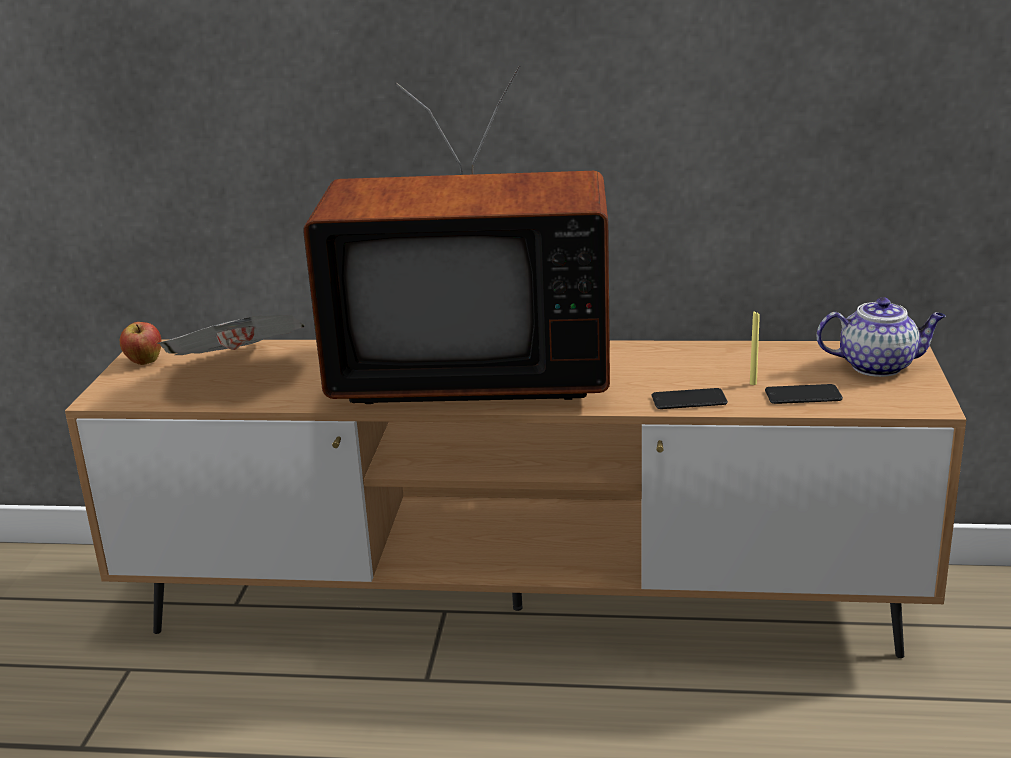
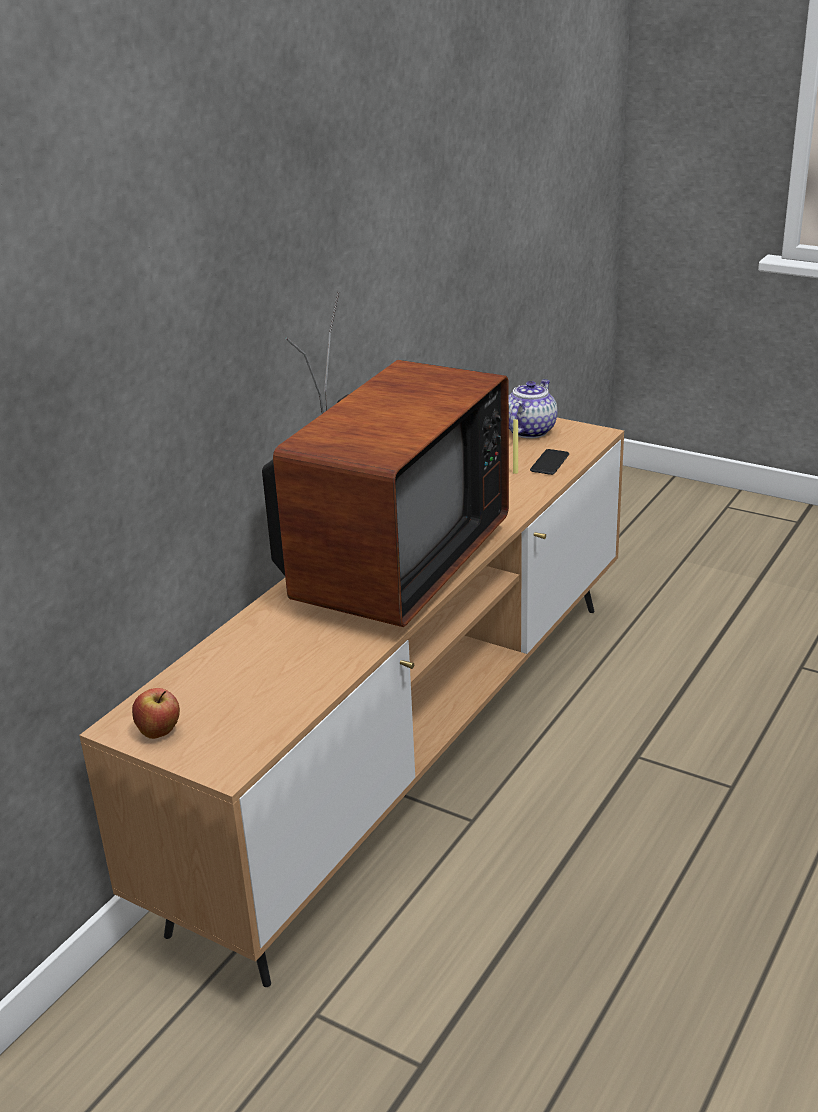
camera: 65 degrees left, 5 degrees up
(238, 373) = (255, 678): newspaper -> none
(689, 400) = (520, 498): phone -> none

